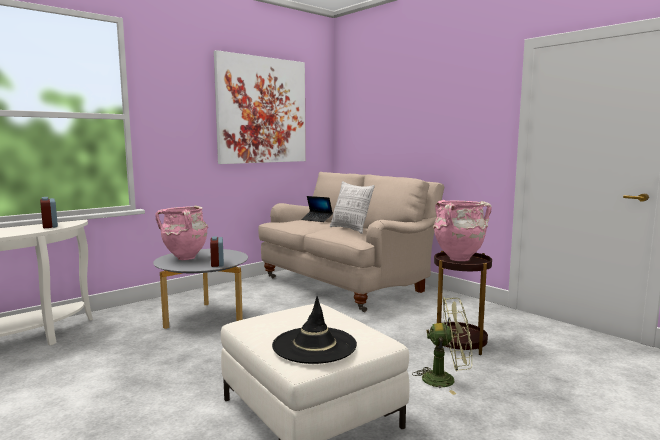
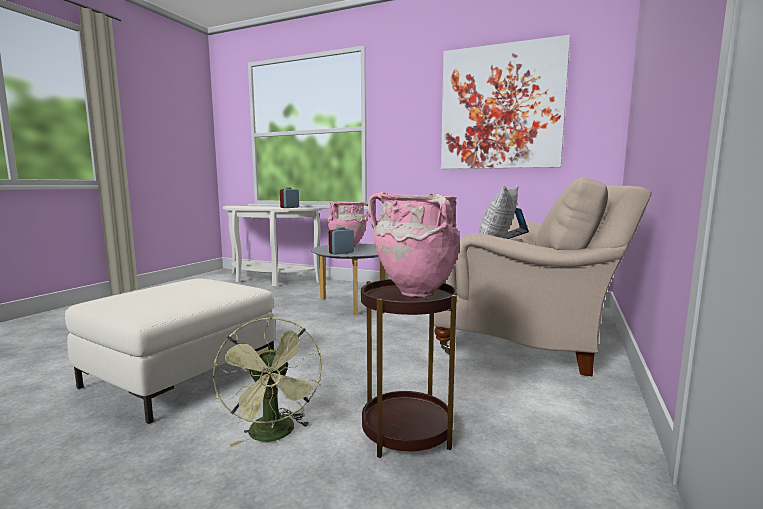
camera: 65 degrees right, 0 degrees up
(314, 345) = (130, 297): black hat -> none

